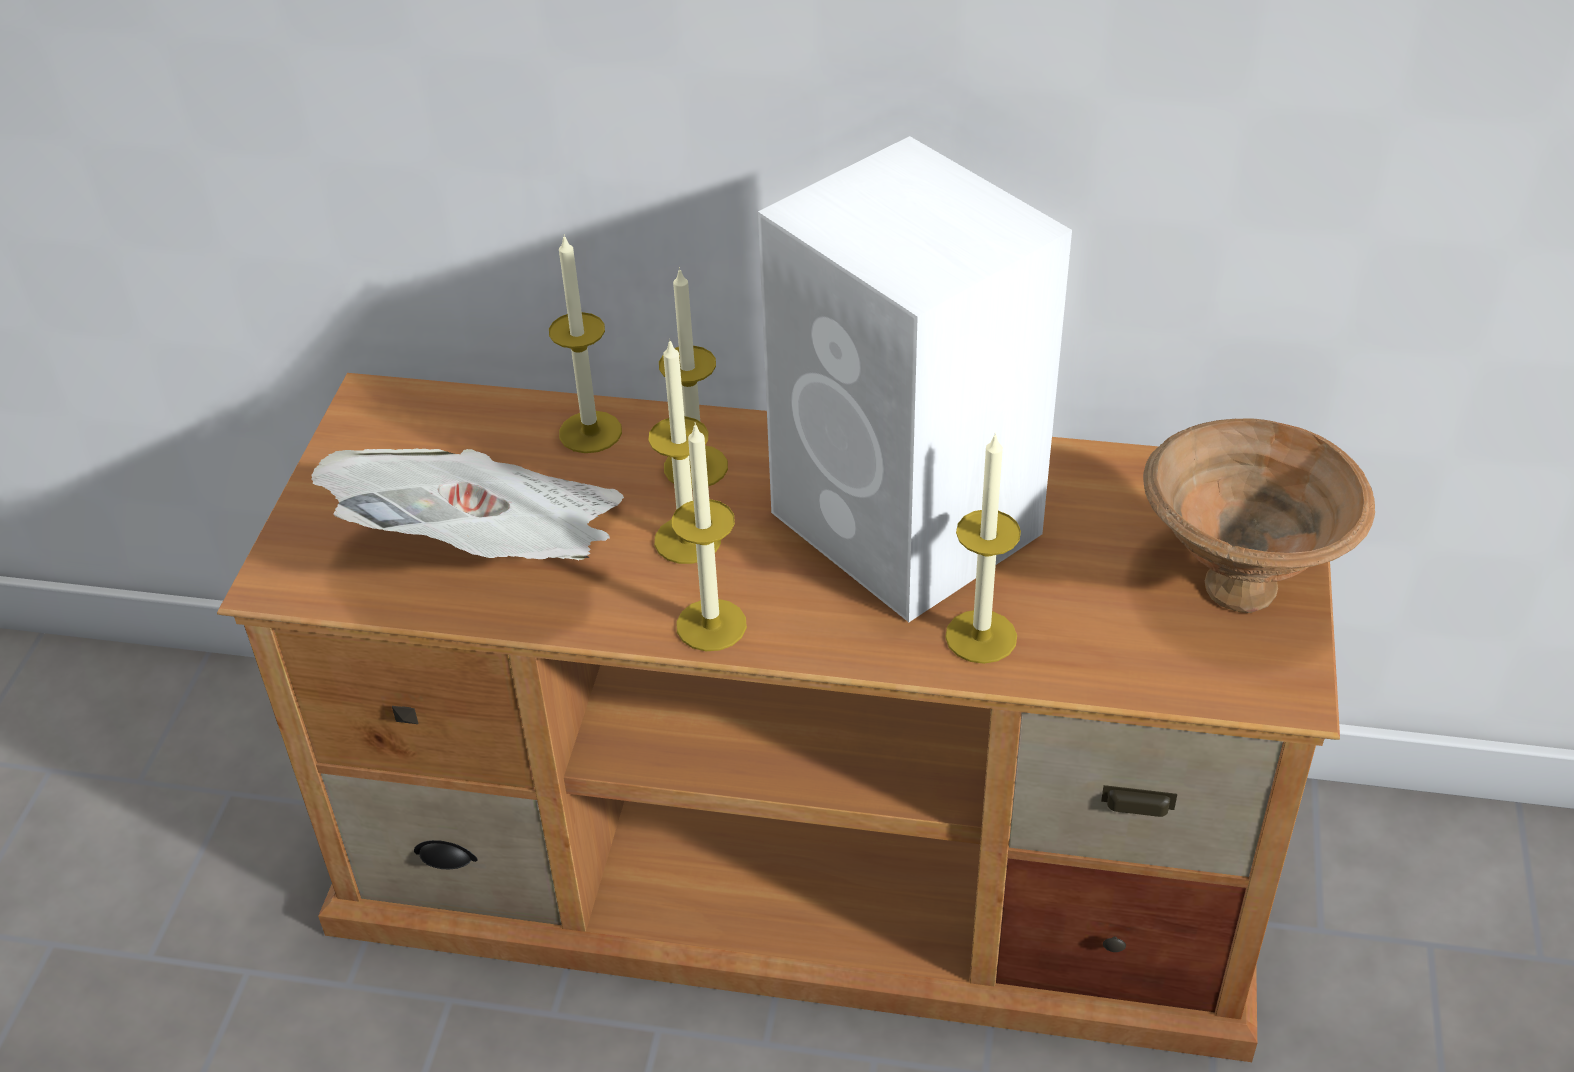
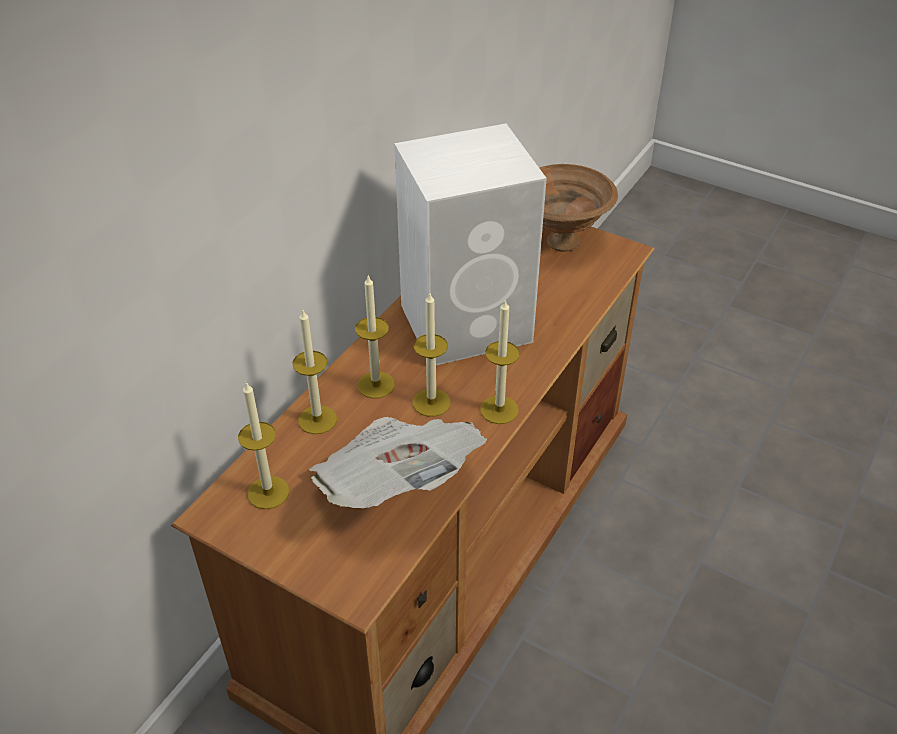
camera: 70 degrees left, 0 degrees up
(981, 636) = (554, 323): candle -> candle (268, 492)

